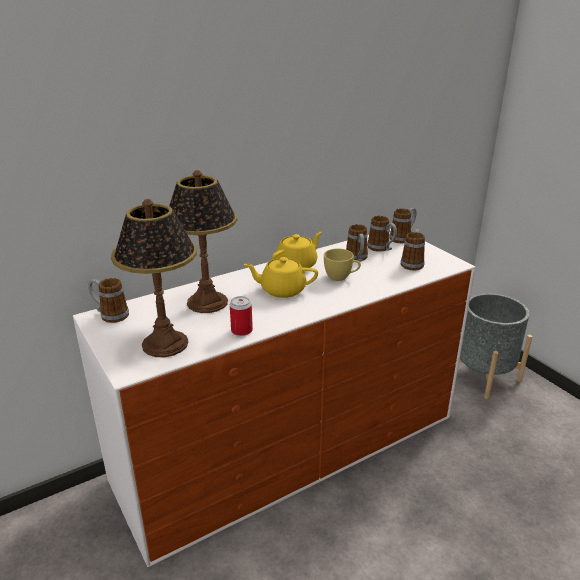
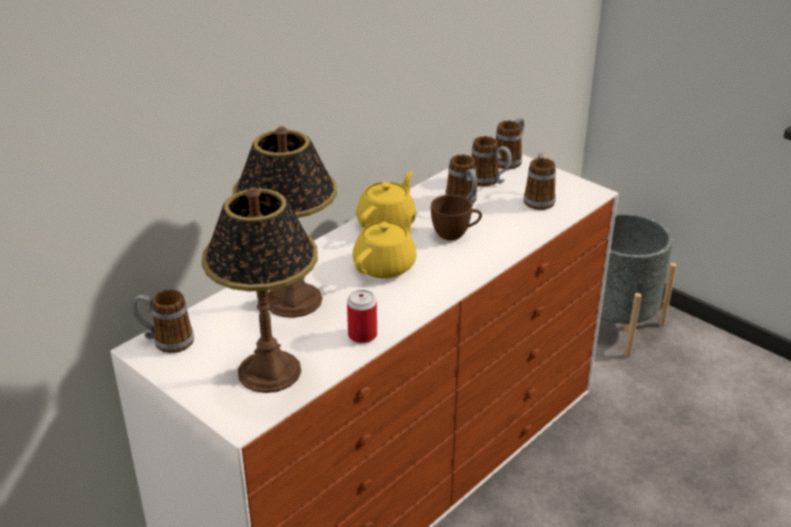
camera: 15 degrees left, 5 degrees up
(282, 290) = (386, 265): yellow teapot -> yellow teapot turned 135 degrees clockwise
(341, 277) = (455, 234): yellow cup -> brown cup

